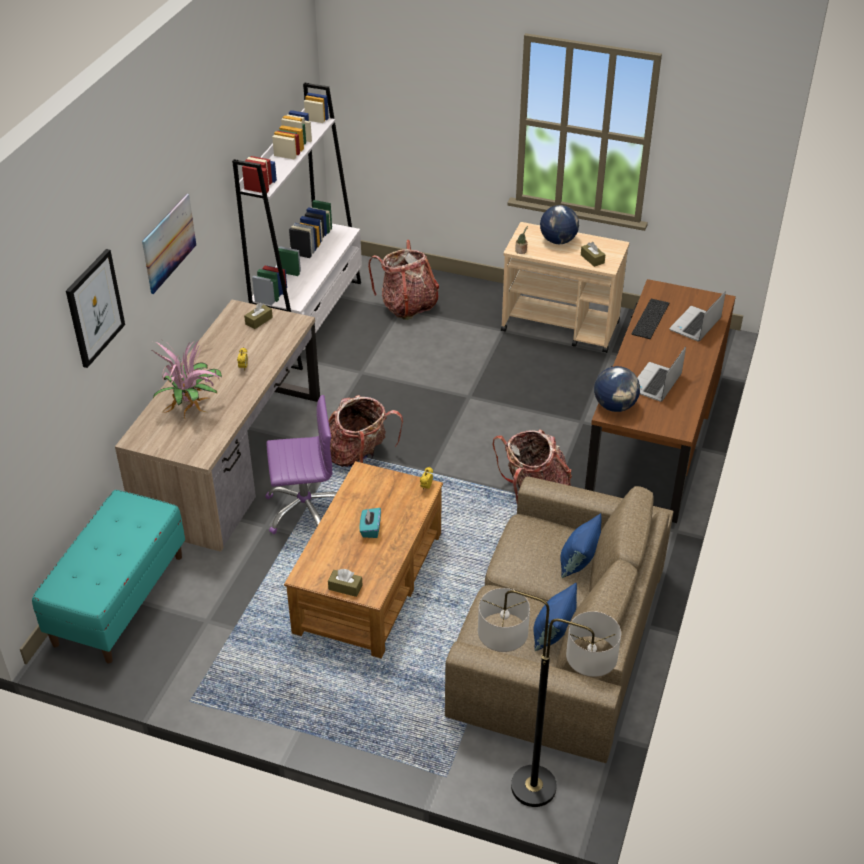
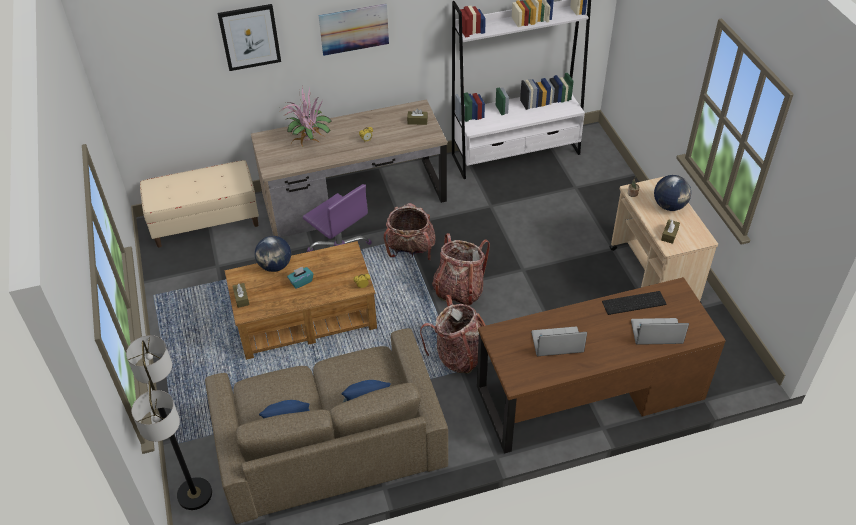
camera: 55 degrees right, 5 degrees up
(119, 599) = (205, 222): turquoise bench -> beige bench
(407, 305) = (582, 188): backpack -> backpack (459, 290)
(615, 406) = (506, 332): globe -> globe (275, 266)

